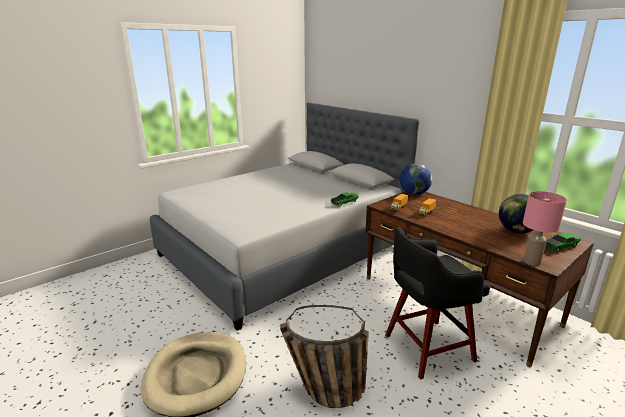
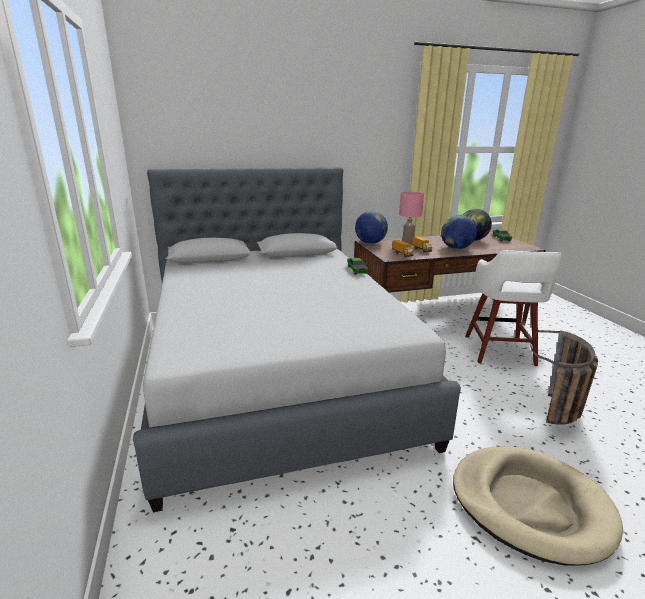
camera: 65 degrees left, 0 degrees up
(426, 348) = (499, 351): black stool -> white stool
(461, 226) = (456, 248): none -> globe
(531, 262) = (524, 249): pink table lamp -> pink table lamp (407, 243)

